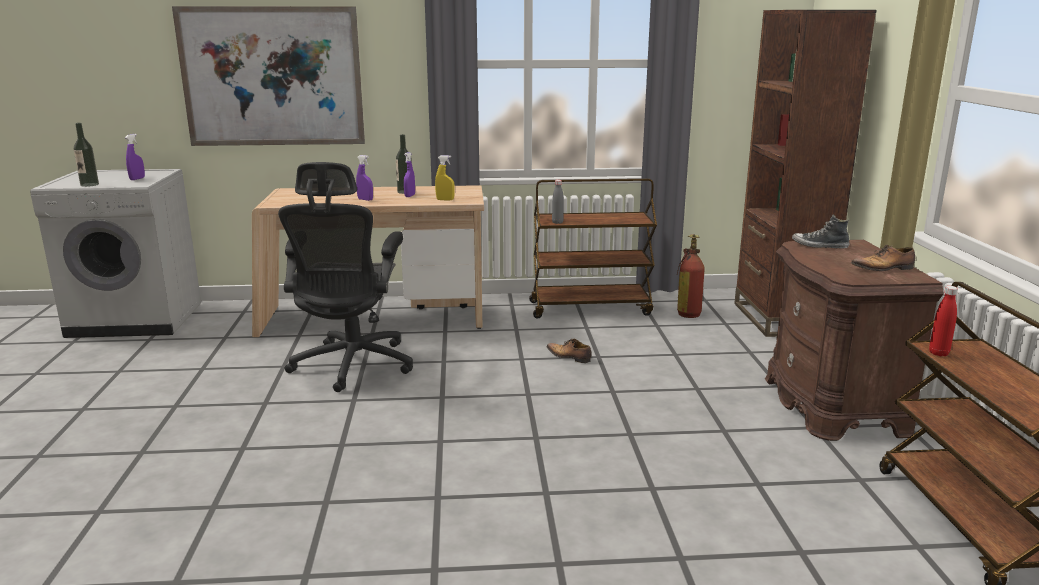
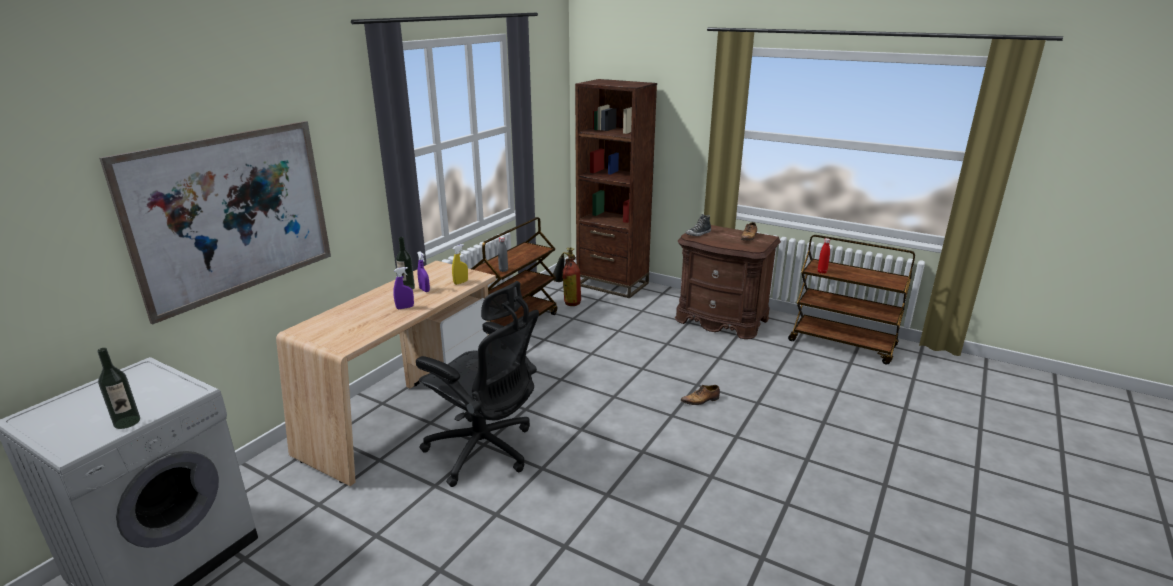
camera: 55 degrees left, 5 degrees up
(137, 179) = (152, 389): purple spray bottle -> none
(569, 357) = (579, 362): shoe -> shoe (701, 400)

